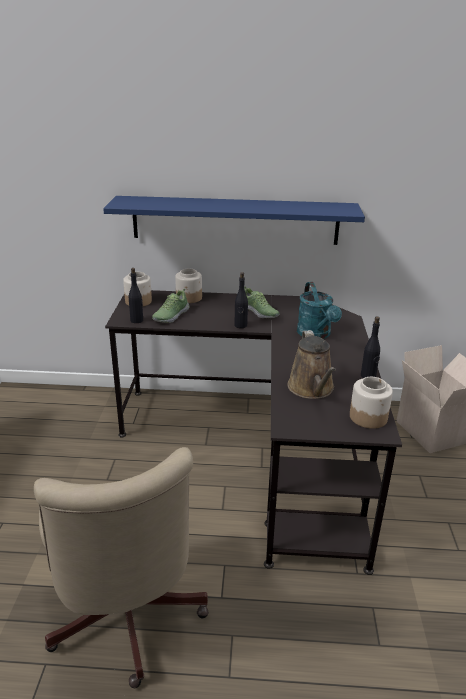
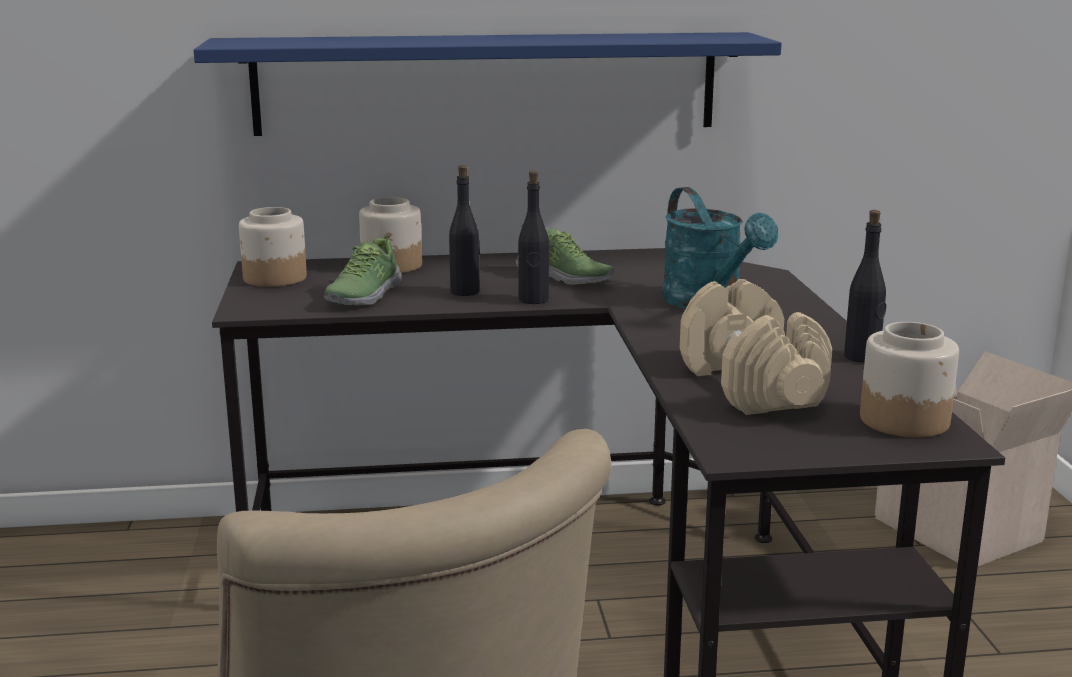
camera: 10 degrees left, 10 degrees down
(137, 320) = (286, 308): black bottle -> black bottle (465, 292)
(312, 389) = (752, 386): brown watering can -> beige dumbbell

